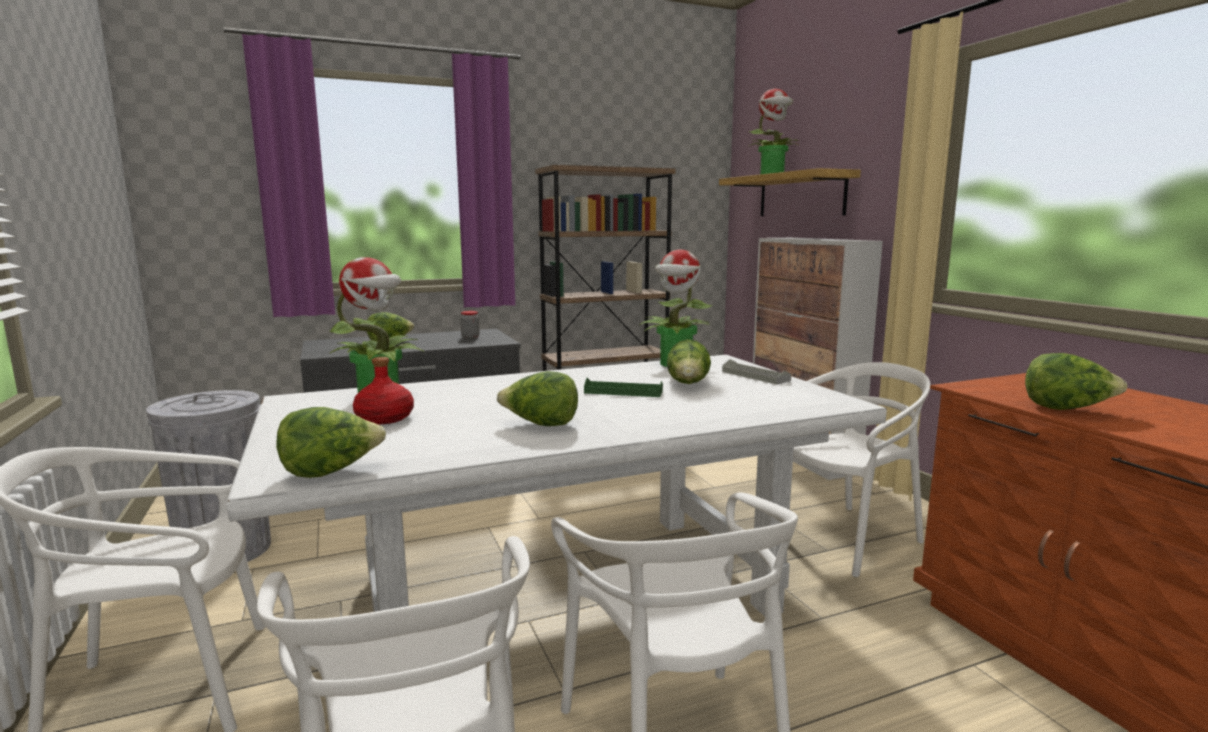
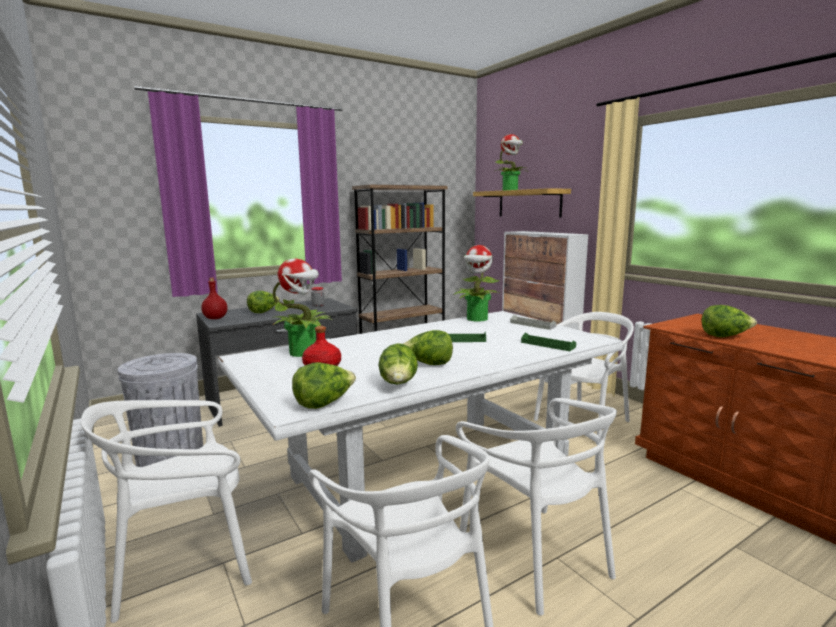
camera: 10 degrees left, 0 degrees up
(320, 348) = (215, 318): none -> red bottle
(688, 385) = (496, 333): lettuce -> lettuce (398, 385)
(754, 407) = (548, 345): none -> green tray

